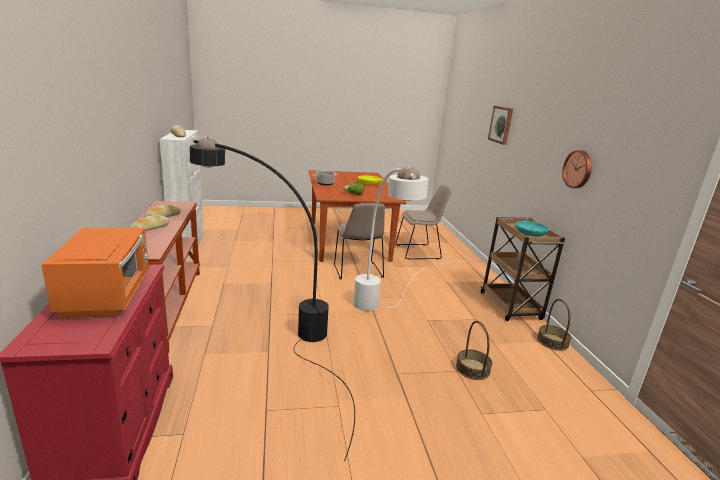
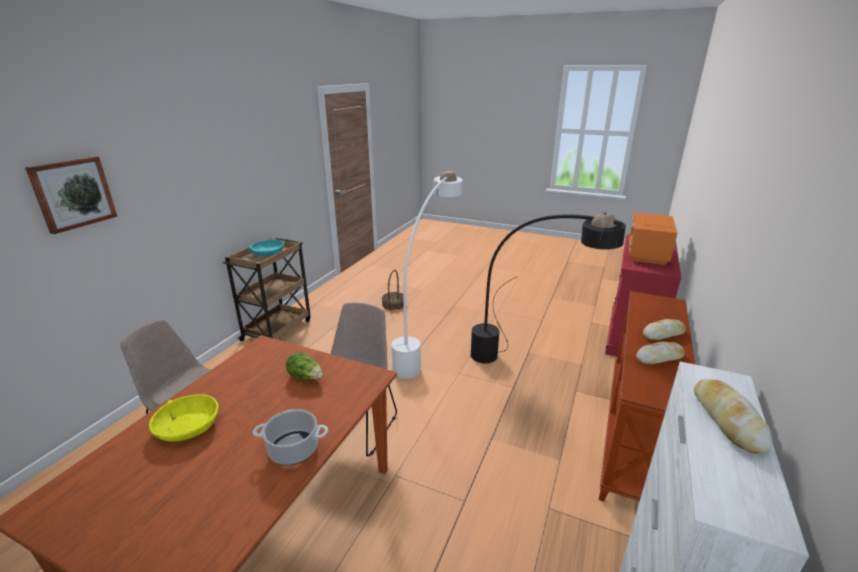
camera: 145 degrees left, 5 degrees up
(552, 342) = (310, 301): basket -> none
(578, 169) = (252, 177): wall clock -> none

